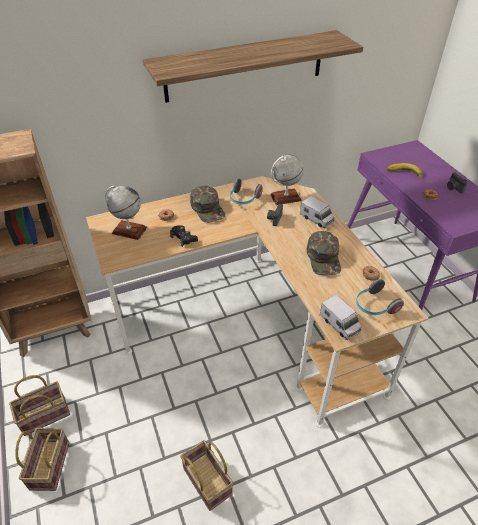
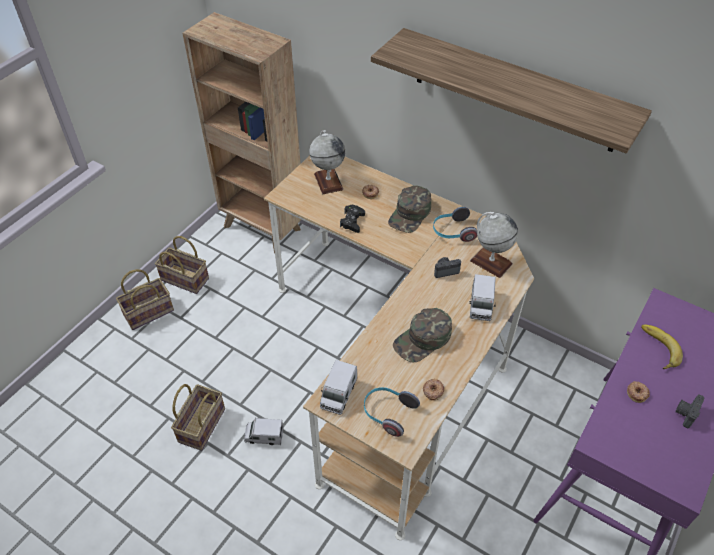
camera: 55 degrees right, 5 degrees up
(252, 438) = (264, 436): none -> toy truck

